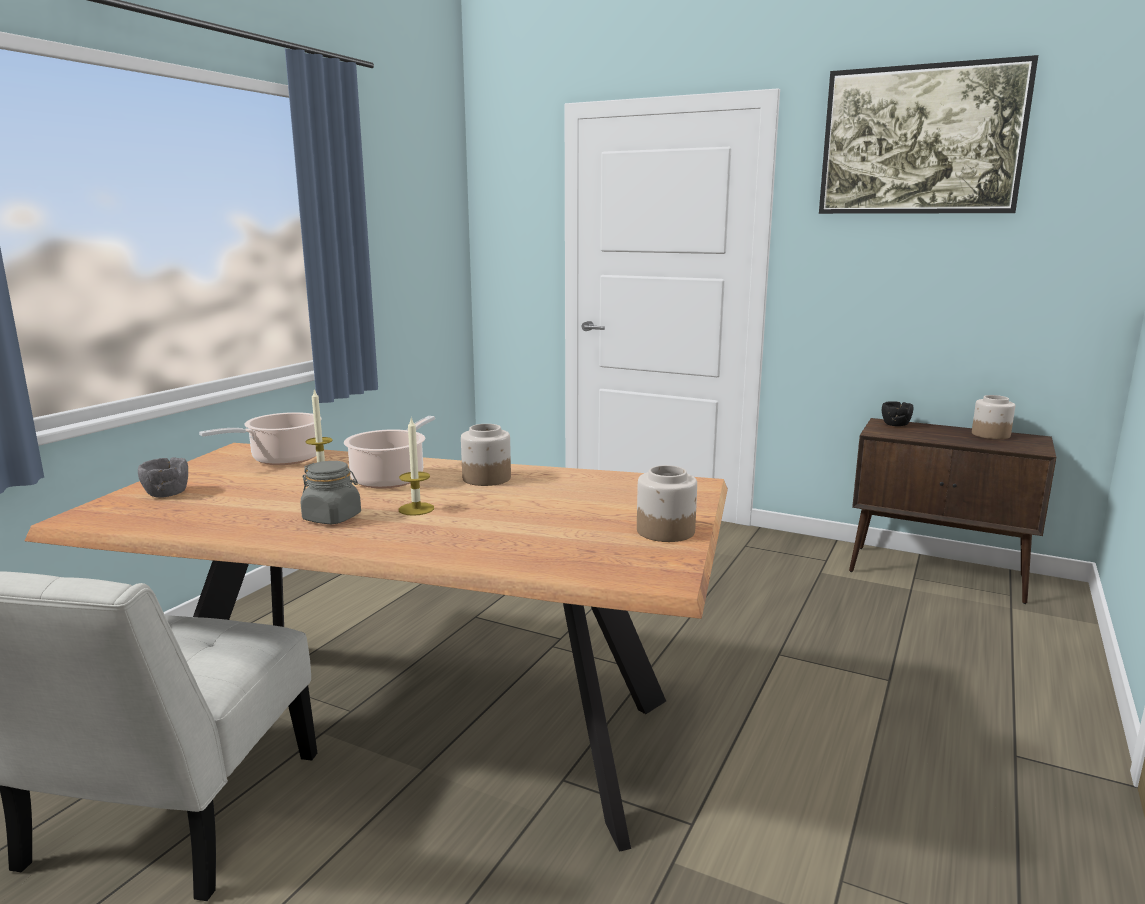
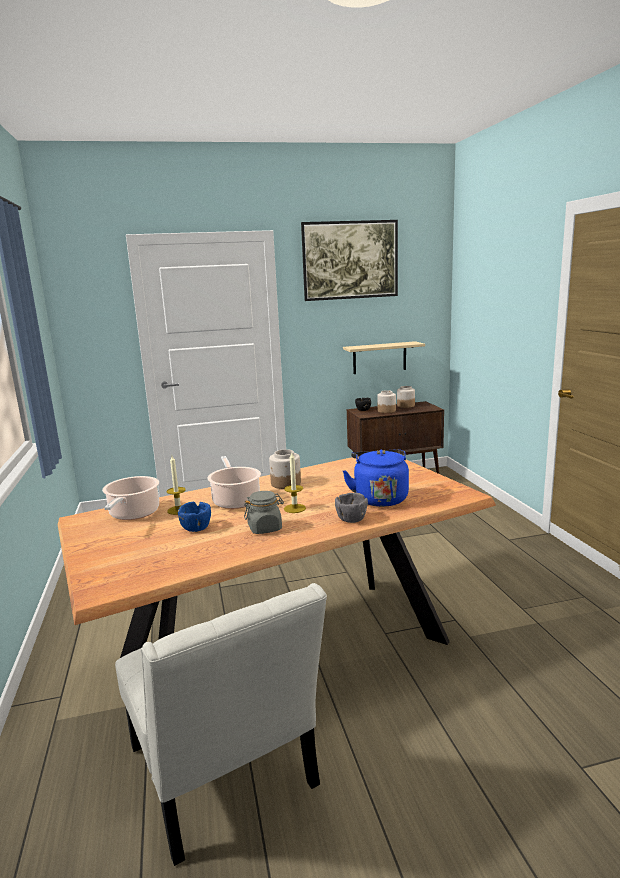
camera: 40 degrees left, 0 degrees up
(166, 493) = (117, 557): grey bowl -> grey bowl (351, 519)
(284, 492) = (196, 528): none -> blue bowl
(536, 535) = (379, 498): none -> blue kettle
(666, 531) = (421, 478): jar -> jar (386, 411)
(957, 333) = (379, 358): none -> beige shelf

